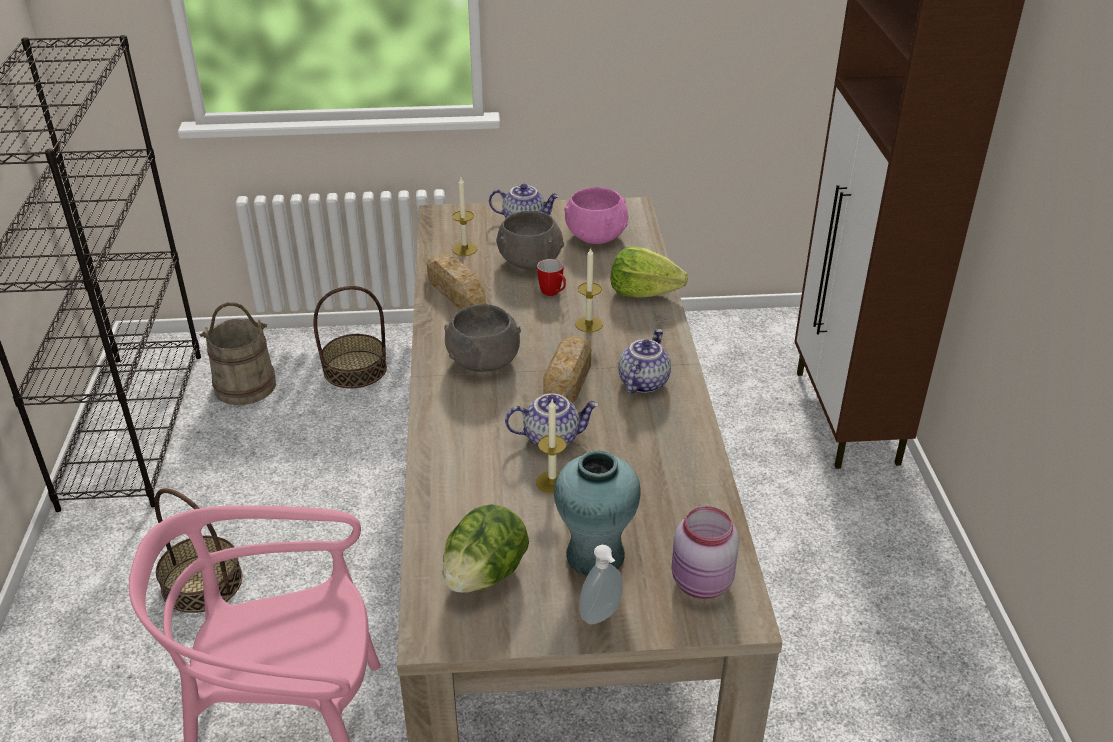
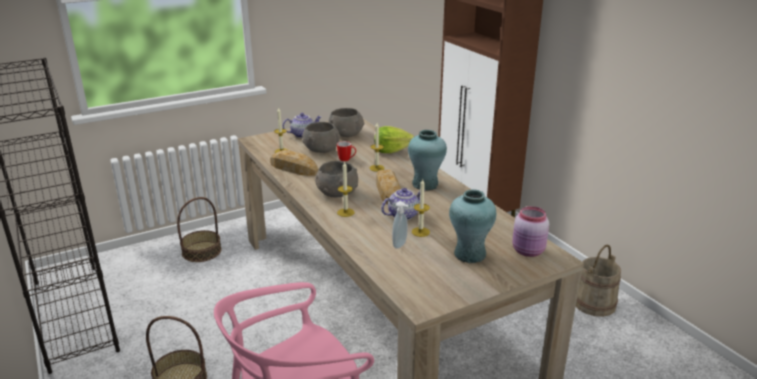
camera: 25 degrees left, 10 degrees down
(245, 386) = (136, 275): beige bucket -> beige bucket (594, 303)
(466, 405) = (345, 212): none -> candle
(485, 574) = (424, 276): lettuce -> none
(596, 235) = (346, 134): pink bowl -> grey bowl
(602, 617) = (496, 276): soap dispenser -> soap dispenser (400, 245)
(642, 382) = (425, 184): teapot -> turquoise vase

